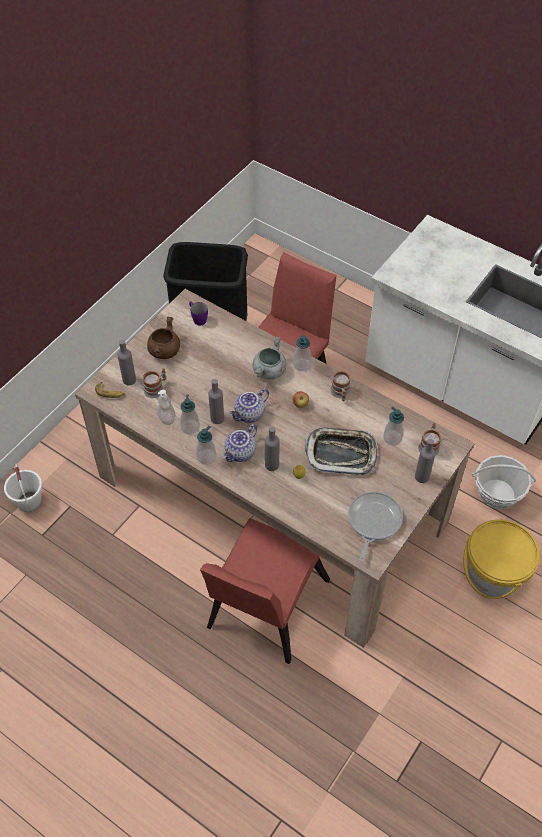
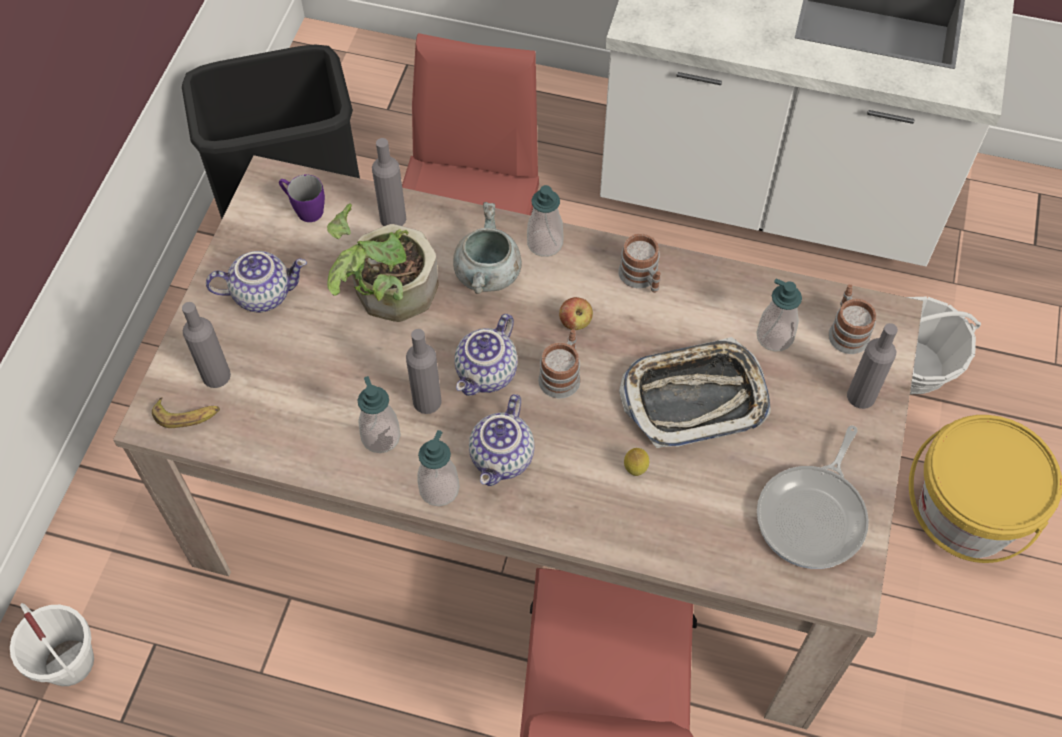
camera: 20 degrees left, 5 degrees up
(156, 388) = (279, 376): mug -> mug (562, 374)
(164, 350) = (263, 293): brown cooking pot -> teapot
(167, 418) = (326, 432): soap dispenser -> none
(219, 366) = (386, 294): none -> potted plant
(272, 465) = (574, 463): grey bottle -> grey bottle (393, 218)
(373, 521) = (813, 515): frying pan -> frying pan turned 150 degrees counterclockwise

